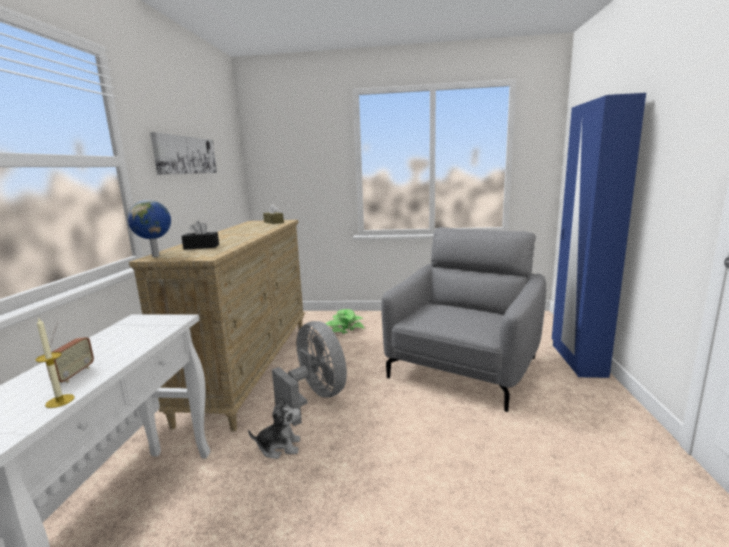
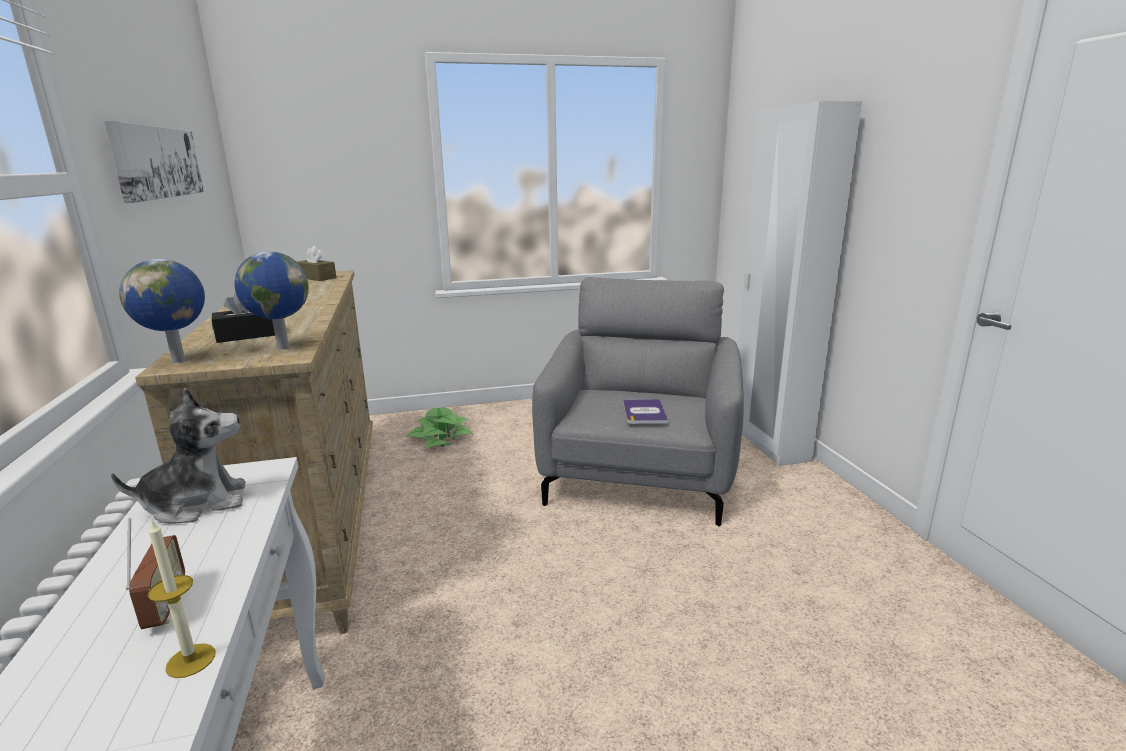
camera: 20 degrees left, 5 degrees up
(209, 253) = (281, 347): none -> globe
(279, 447) = (435, 641): plush toy -> plush toy (197, 503)
(315, 398) = (451, 554): grey fan -> none
(458, 320) = (644, 412): none -> book
(577, 360) = (768, 444): blue wardrobe -> white wardrobe

